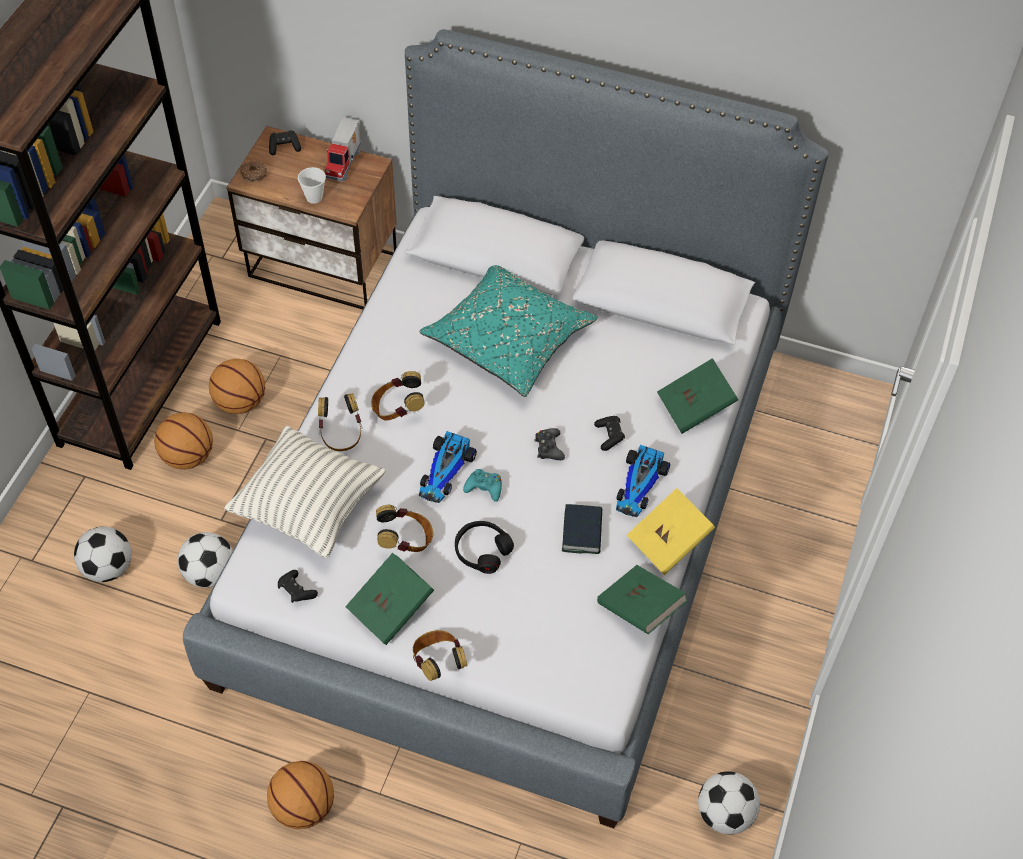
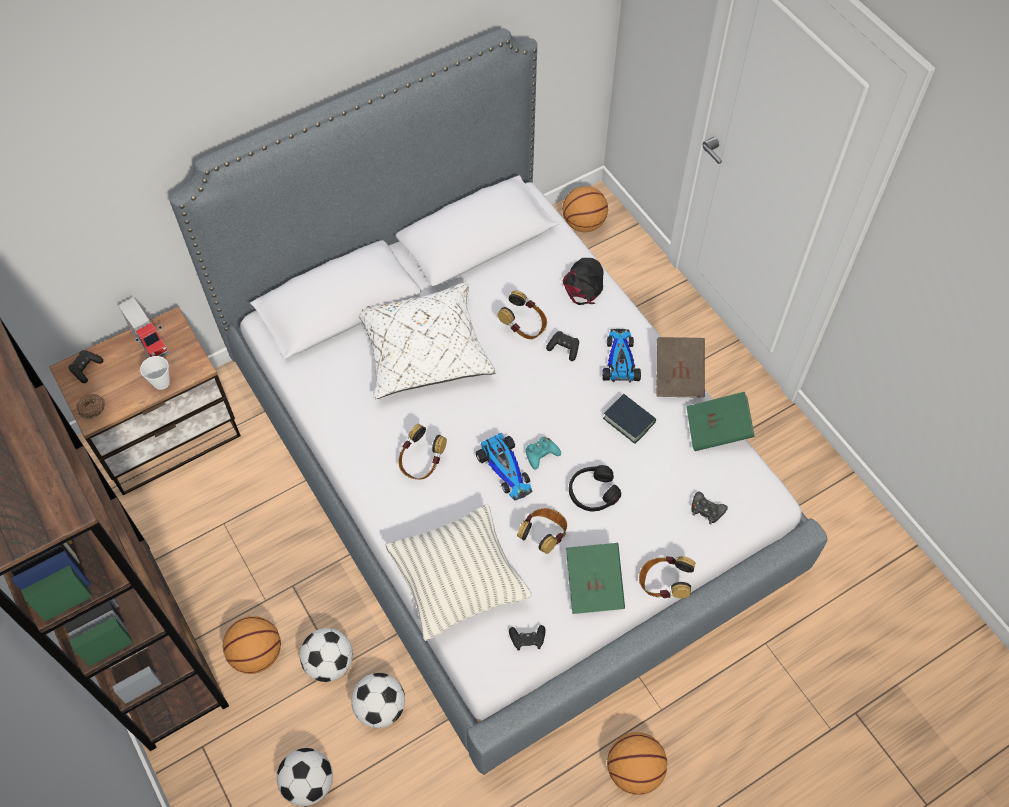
camera: 50 degrees left, 5 degrees up
(240, 403) = (241, 582): basketball -> basketball (583, 224)
(341, 435) = (410, 516): headphones -> headphones (524, 326)
(508, 339) = (424, 350): turquoise pillow -> white pillow
(549, 448) = (541, 391): black game controller -> black game controller (706, 510)
(640, 485) = (619, 360): toy car -> toy car turned 150 degrees counterclockwise
(669, 541) = (678, 376): yellow book -> brown book
(695, 407) = (584, 283): green book -> black cap
(725, 814) = (832, 505): football -> football (330, 663)

